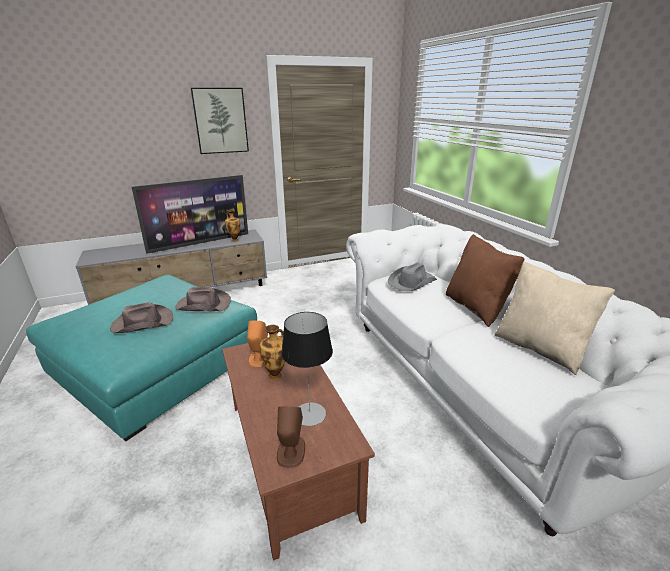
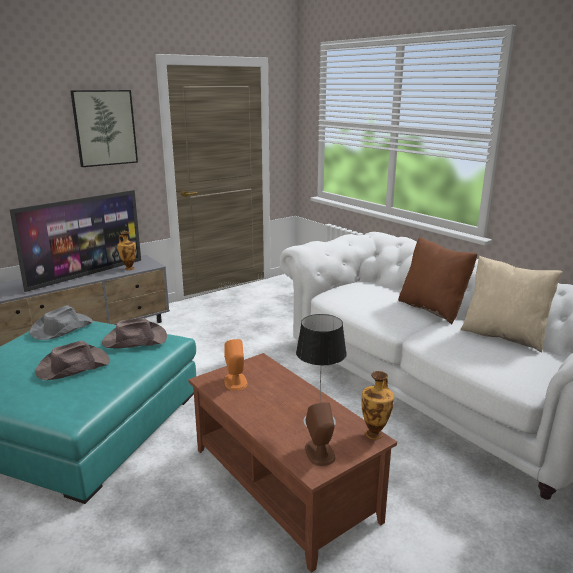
camera: 15 degrees left, 5 degrees down
(276, 376) = (264, 395): vase -> vase (375, 434)
(411, 282) = (359, 292): grey hat -> grey hat (61, 328)

